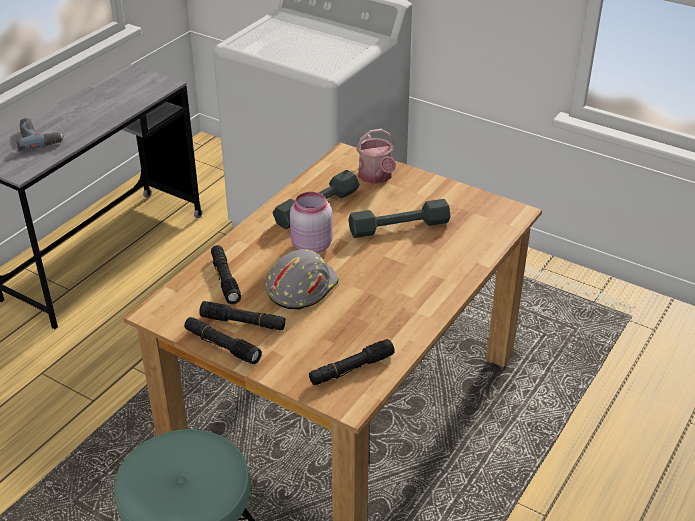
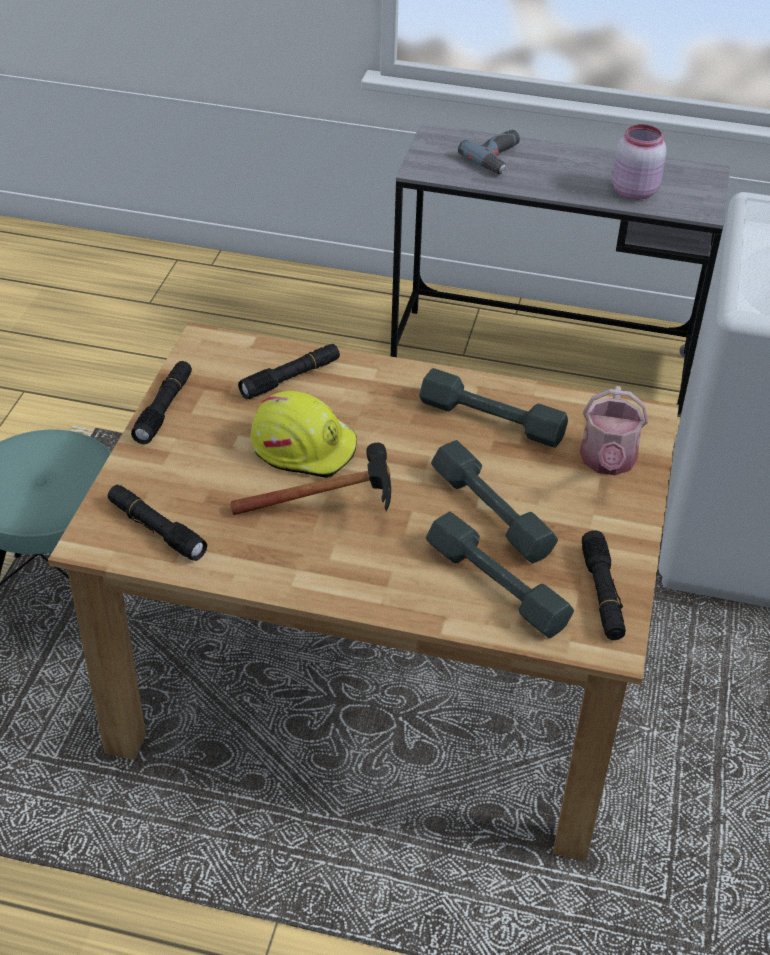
camera: 70 degrees right, 5 degrees up
(243, 322) = (213, 415): black flashlight -> black flashlight (602, 593)
(300, 287) = (304, 446): grey hard hat -> yellow hard hat
(310, 246) = (397, 434): pink jar -> pink jar (633, 191)
(366, 286) = (334, 507): none -> hammer
(376, 177) = (607, 462): watering can -> watering can turned 45 degrees counterclockwise
(459, 239) = (497, 585): none -> grey dumbbell

